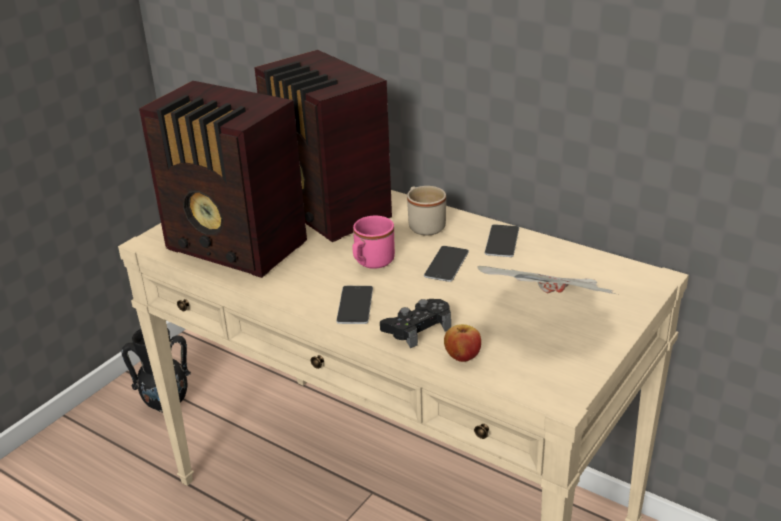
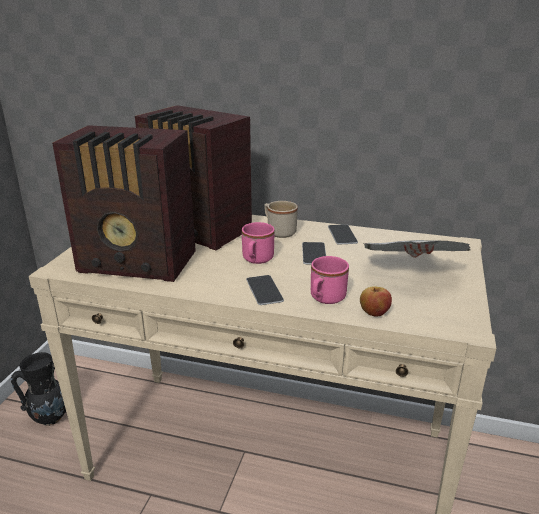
camera: 20 degrees left, 5 degrees down
(417, 328) = (325, 299): black game controller -> pink mug

